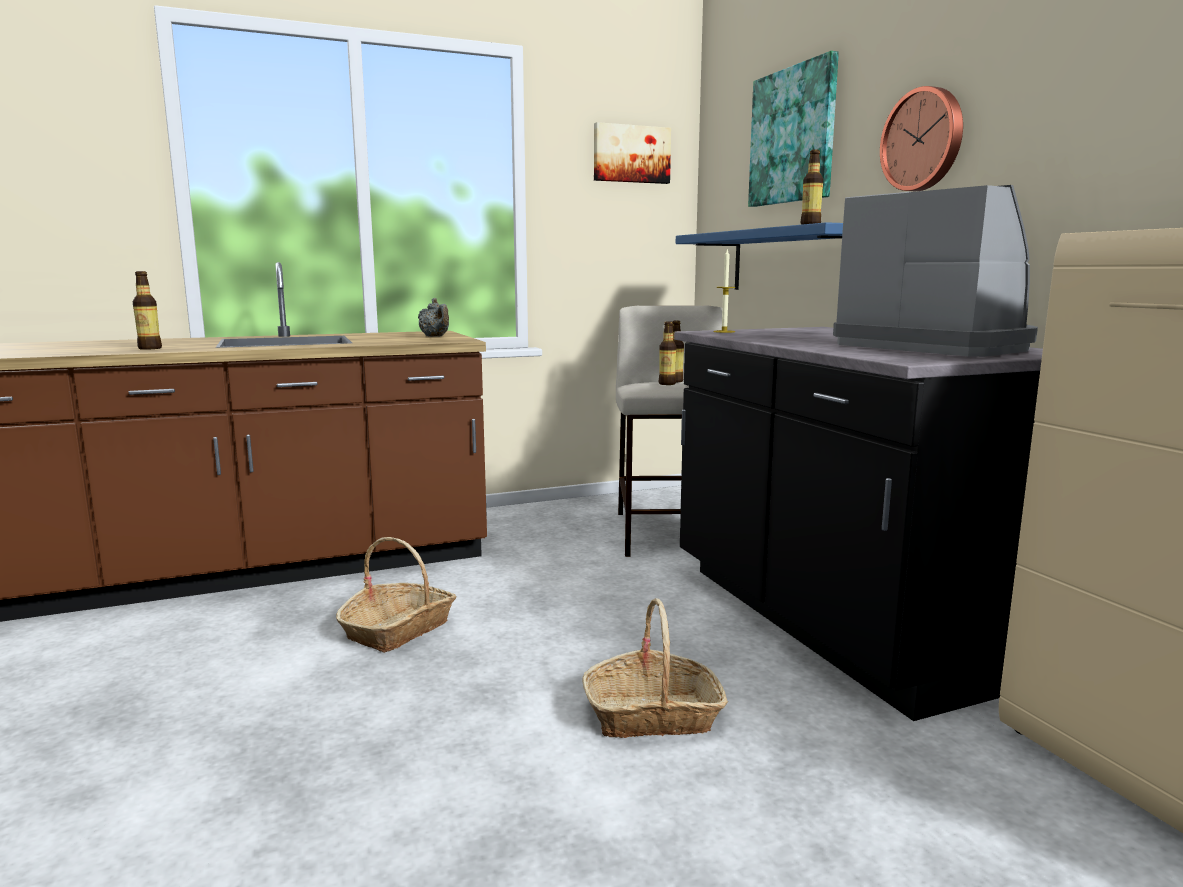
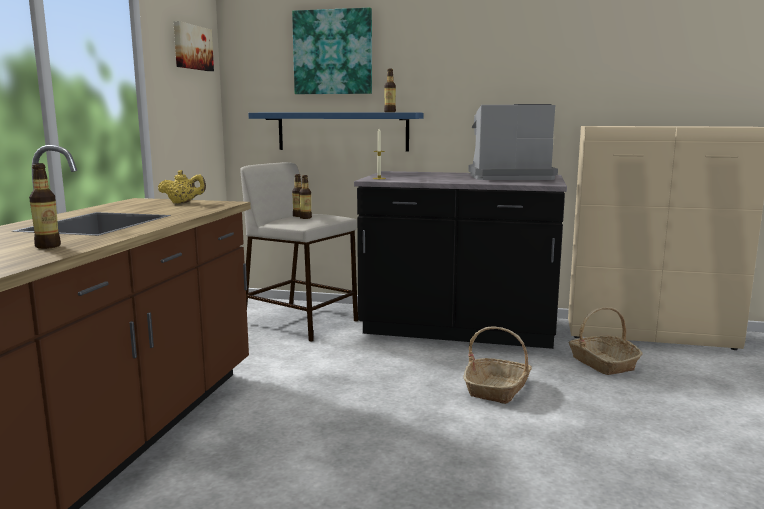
camera: 55 degrees left, 0 degrees up
(399, 629) = (309, 425): basket -> basket (602, 363)
(435, 337) = (183, 203): grey teapot -> yellow teapot
(924, 140) = (443, 69): wall clock -> none

